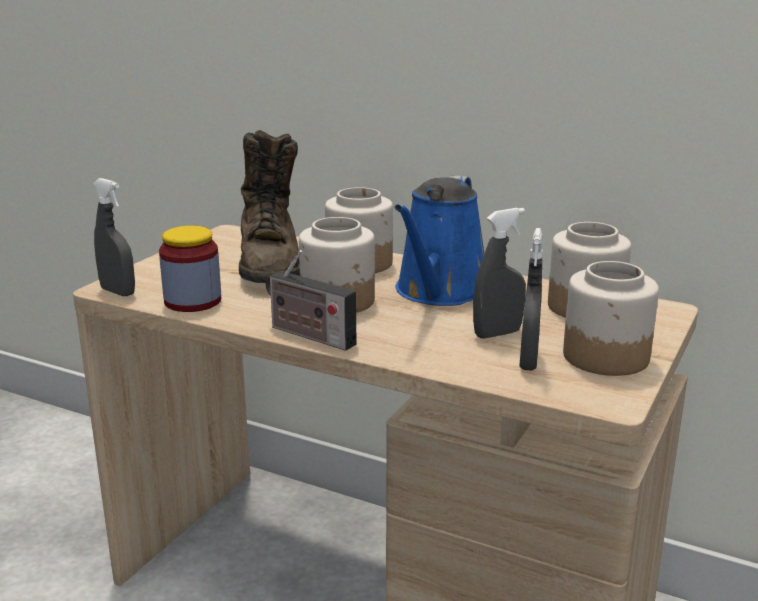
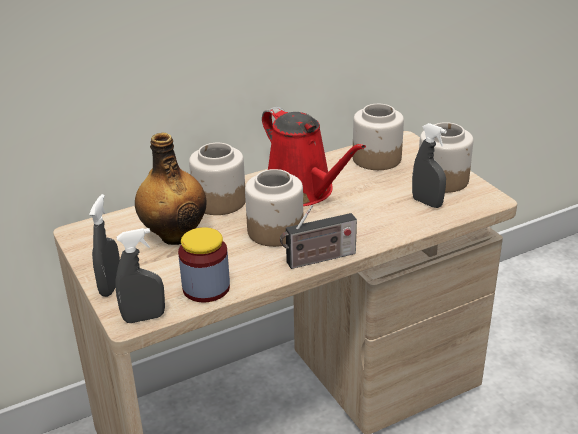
camera: 55 degrees left, 10 degrees up
(270, 264) = (175, 235): brown boot -> bottle
(440, 291) = (303, 191): blue watering can -> red watering can
(497, 334) = (383, 197): grey spray bottle -> grey spray bottle (110, 286)

